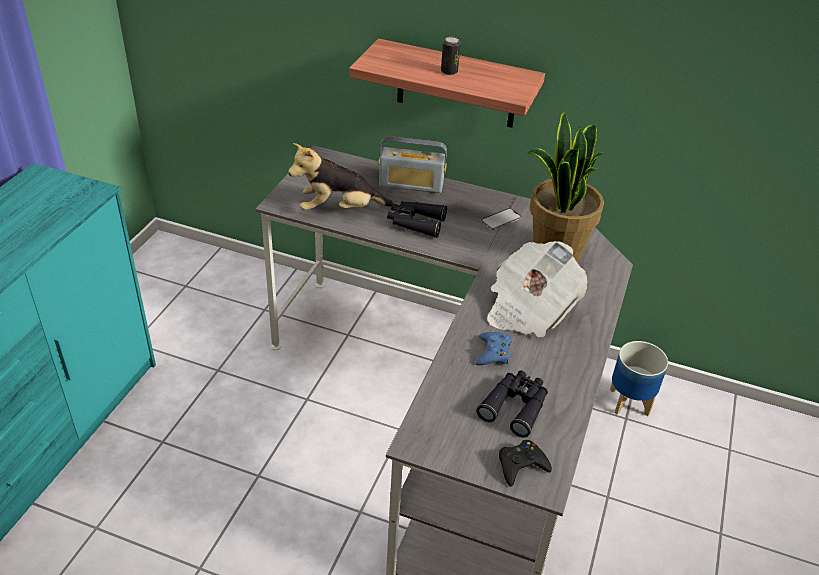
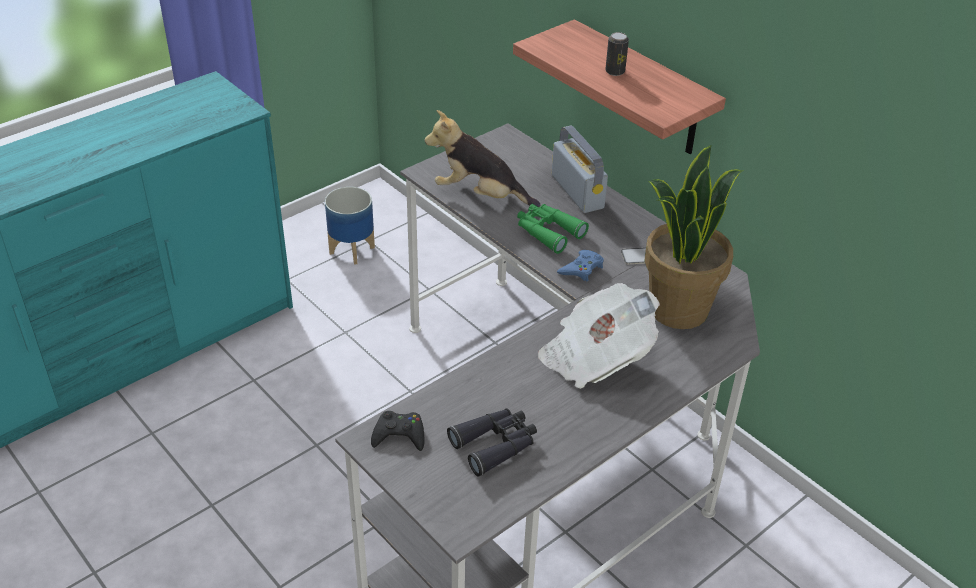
camera: 30 degrees right, 0 degrees up
(411, 184) = (577, 191): radio -> radio turned 150 degrees counterclockwise
(415, 223) = (547, 232): black binoculars -> green binoculars
(493, 353) = (518, 386): blue game controller -> blue game controller (581, 269)
(521, 465) = (453, 501): black game controller -> black game controller (399, 435)
(629, 401) = (764, 529): planter -> planter (352, 250)

